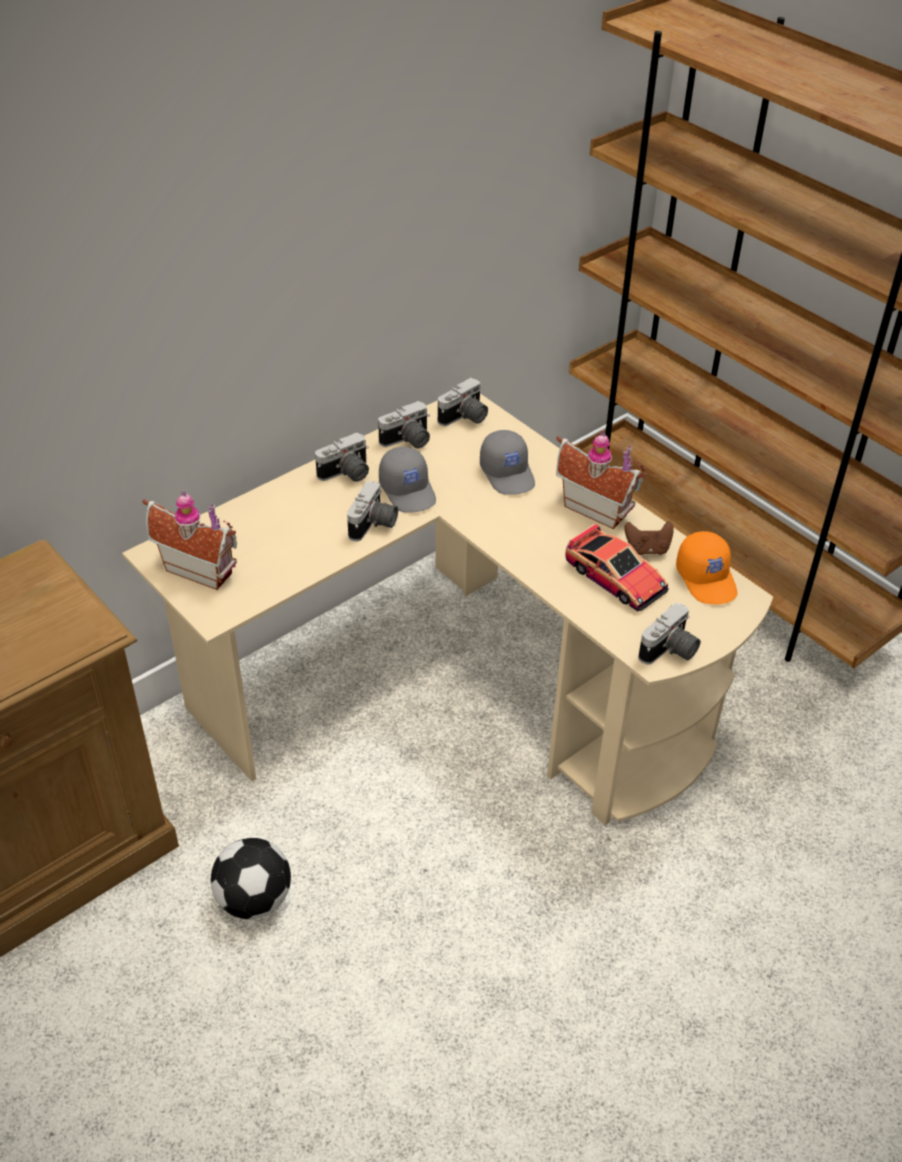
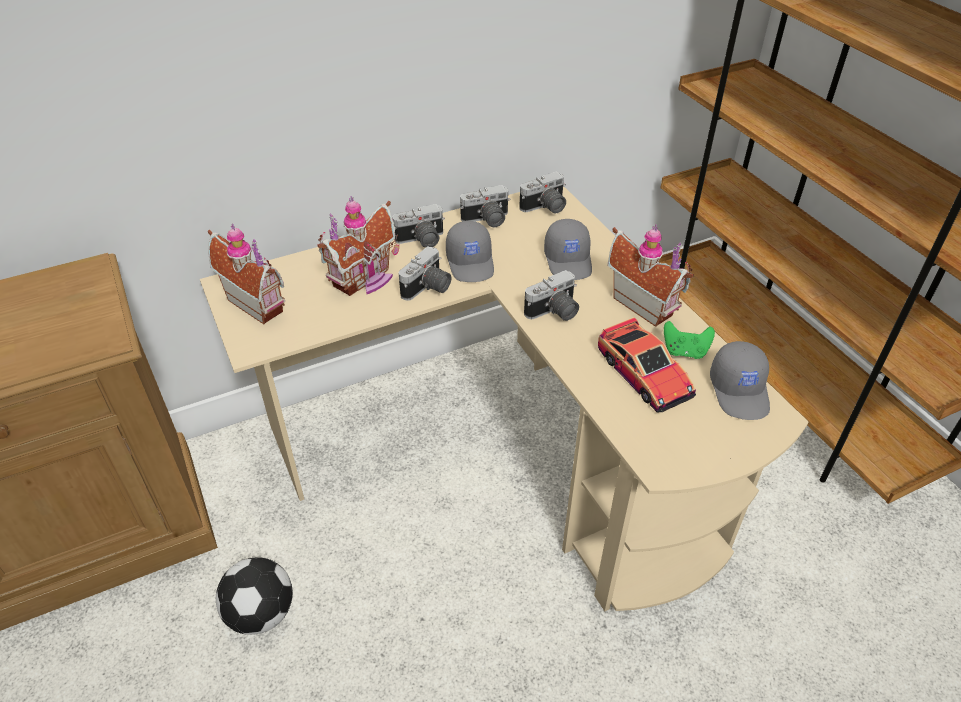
camera: 15 degrees right, 0 degrees up
(305, 526) = (366, 279): none -> toy house
(647, 549) = (685, 351): brown game controller -> green game controller
(670, 651) = (681, 461): camera -> camera (554, 312)
(707, 579) = (740, 391): orange cap -> grey cap

